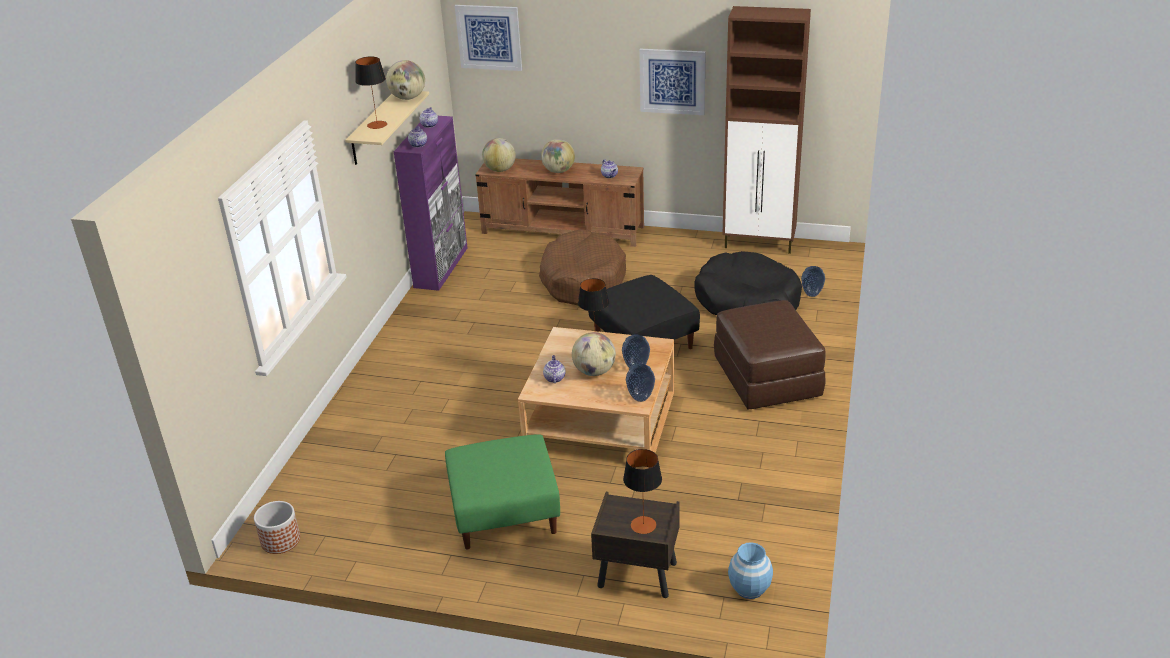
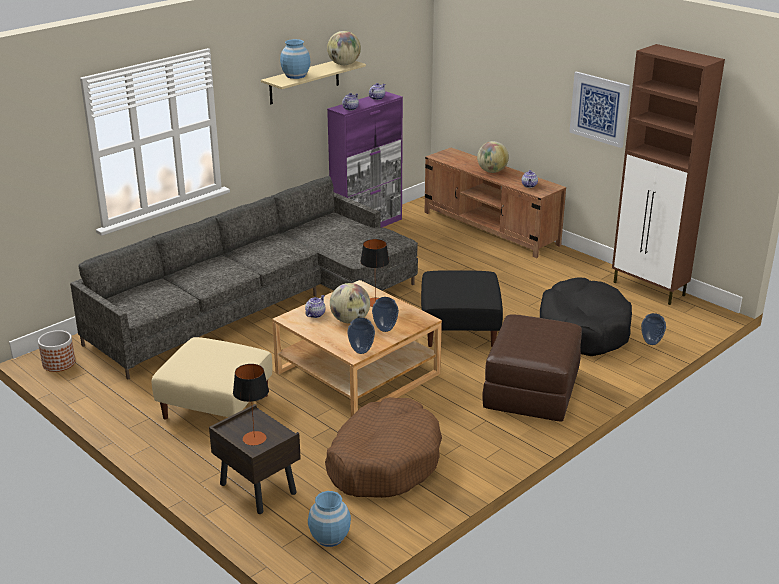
camera: 30 degrees right, 5 degrees down
(377, 125) = (296, 76): table lamp -> blue vase
(424, 388) = (260, 303): none -> grey sofa
(489, 37) = (464, 38): picture -> none
(500, 170) = (447, 158): globe -> none
(505, 513) = (217, 406): green ottoman -> beige ottoman
(582, 280) = (464, 268): brown dog bed -> brown dog bed (383, 462)

